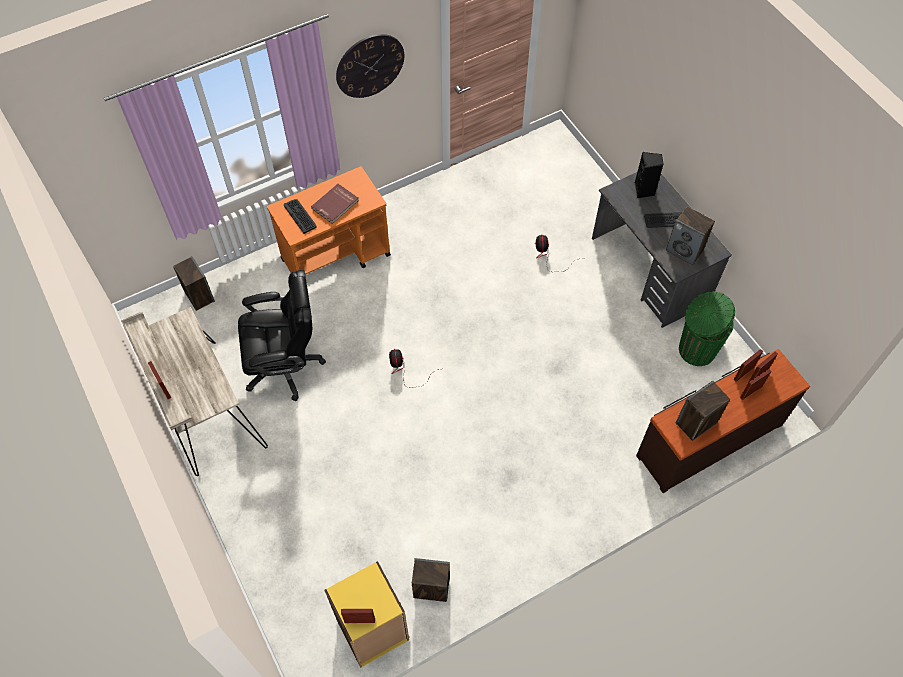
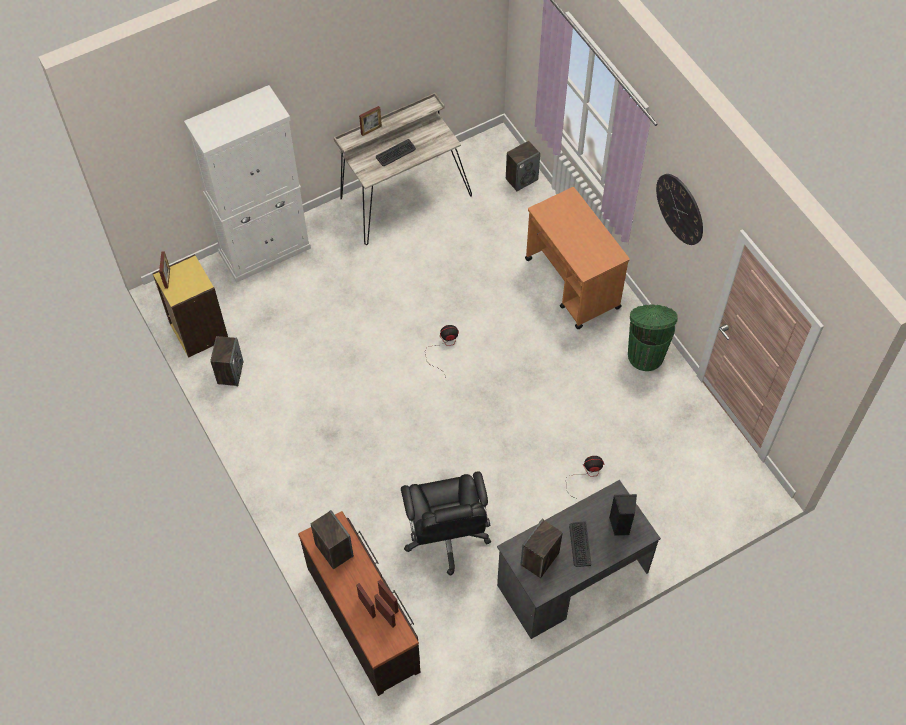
camera: 90 degrees right, 0 degrees up
(262, 558) = (265, 250): none -> white cabinet
(285, 365) = (448, 251): black office chair -> black office chair (446, 536)
(300, 216) = (562, 213): keyboard -> keyboard (396, 153)
(335, 205) = (578, 240): red book -> none
(695, 350) = (470, 617): green trash can -> green trash can (645, 354)

